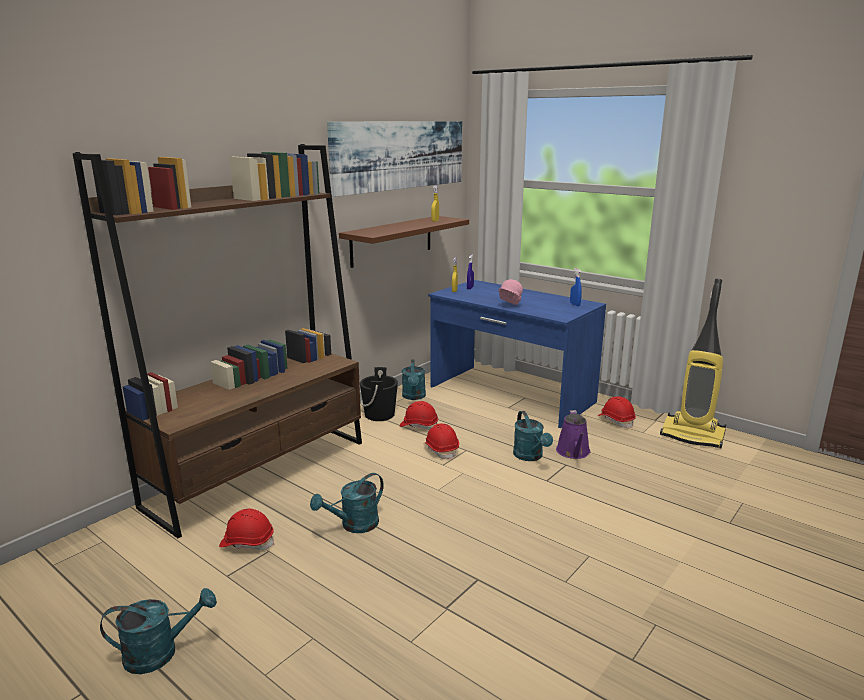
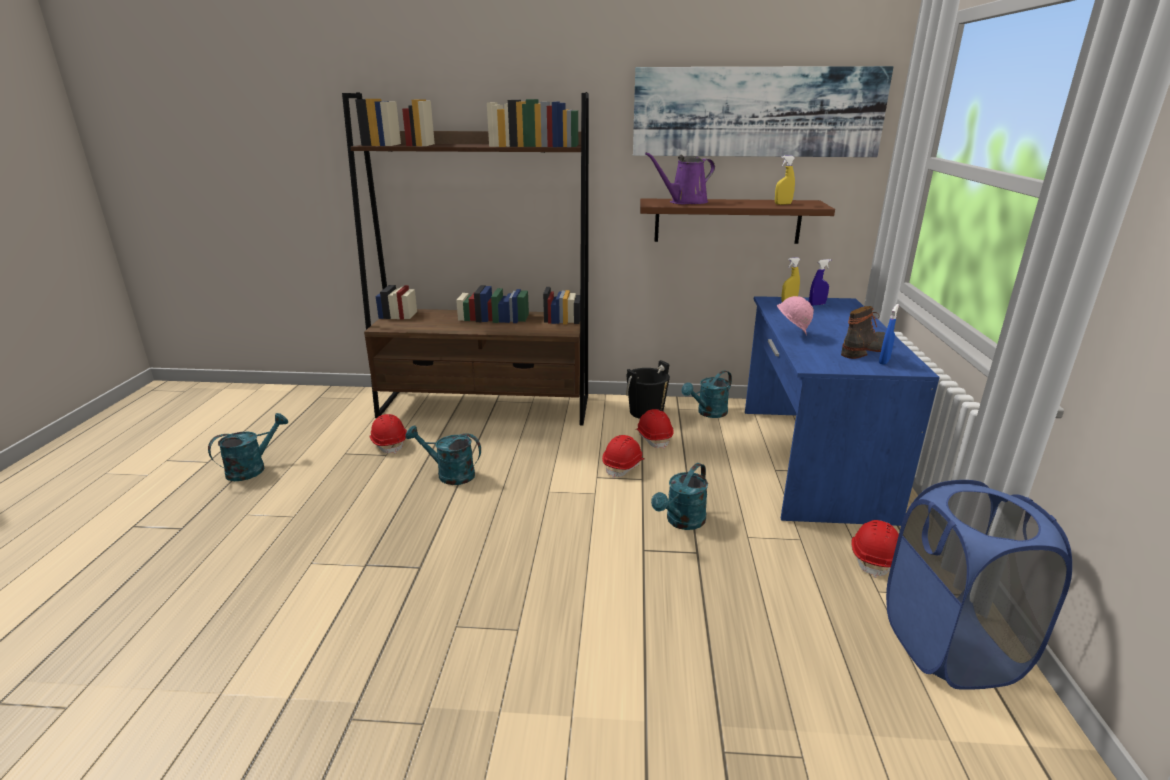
camera: 55 degrees right, 5 degrees up
(160, 652) = (252, 468): turquoise watering can -> turquoise watering can turned 90 degrees counterclockwise
(554, 302) = (865, 350): none -> boot
(573, 452) = (734, 549): purple watering can -> purple watering can (685, 202)
(693, 435) = (950, 647): vacuum cleaner -> blue laundry basket

